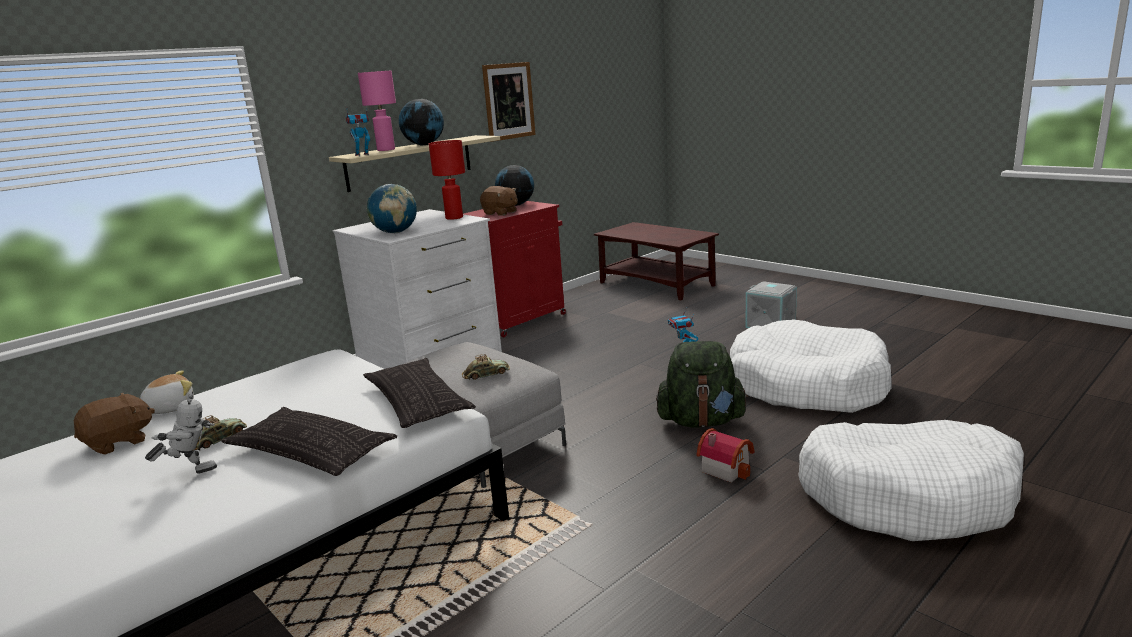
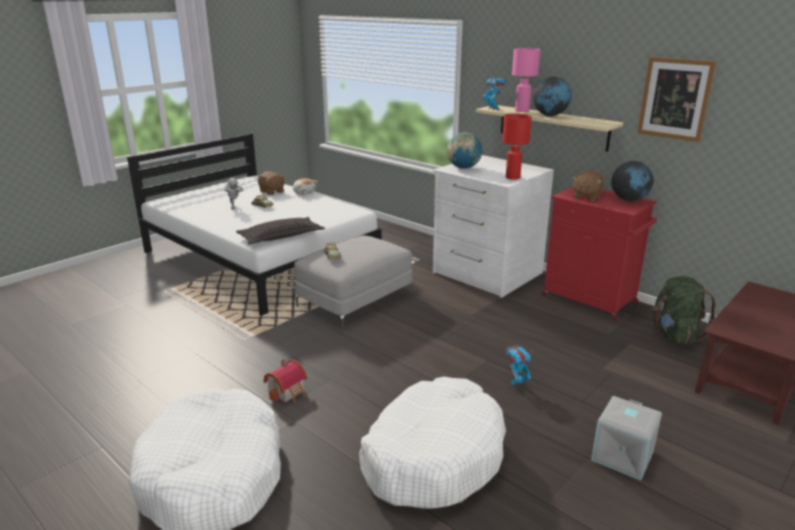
camera: 85 degrees right, 5 degrees up
(310, 451) = (238, 222): pillow -> none
(701, 421) = (365, 386): green backpack -> green backpack (674, 335)

